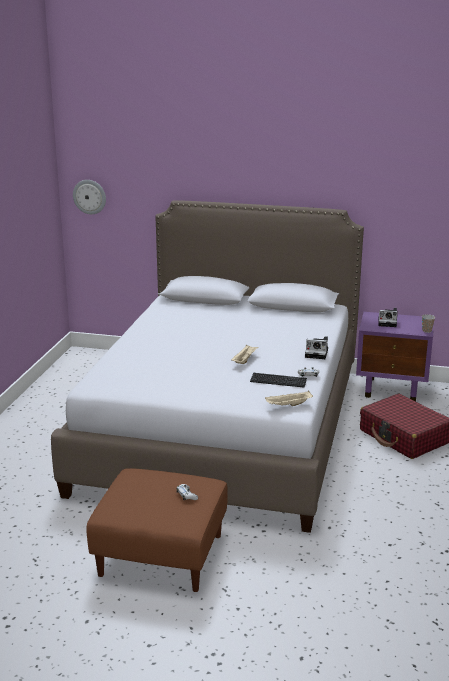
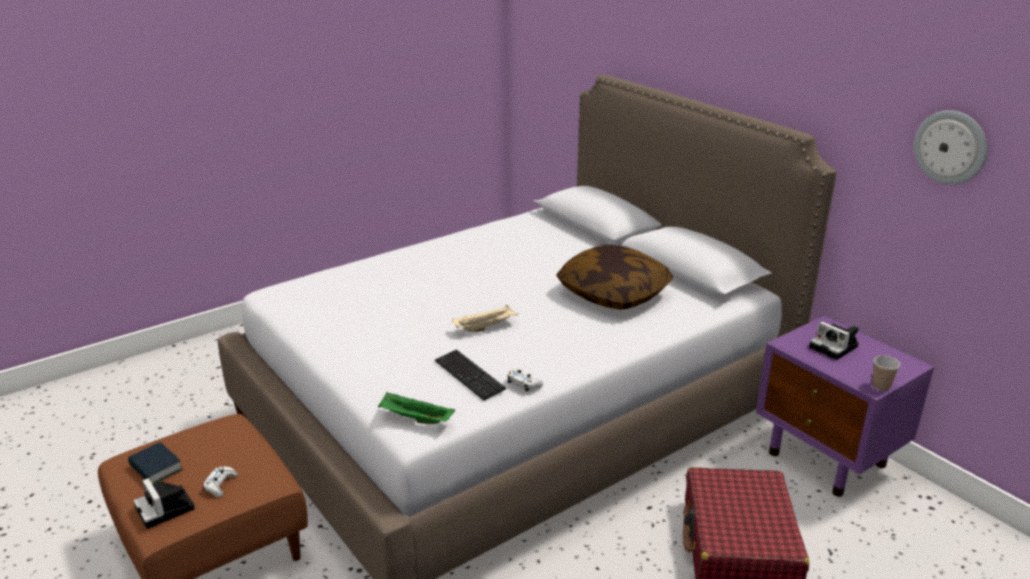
camera: 40 degrees right, 5 degrees up
(89, 196) = (531, 53): wall clock -> wall clock (951, 147)
(134, 506) = (156, 468): none -> book
(276, 326) = (613, 293): none -> pillow
(288, 405) = (415, 419): beige tray -> green tray
(317, 353) = (596, 355): camera -> camera (166, 509)

